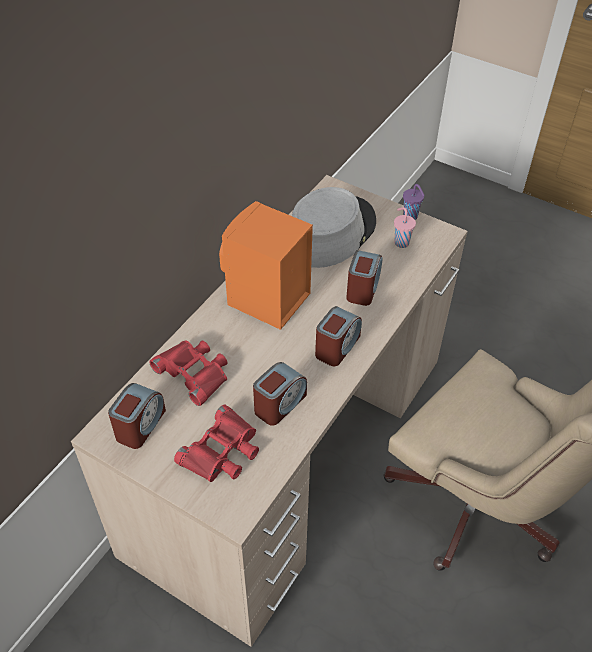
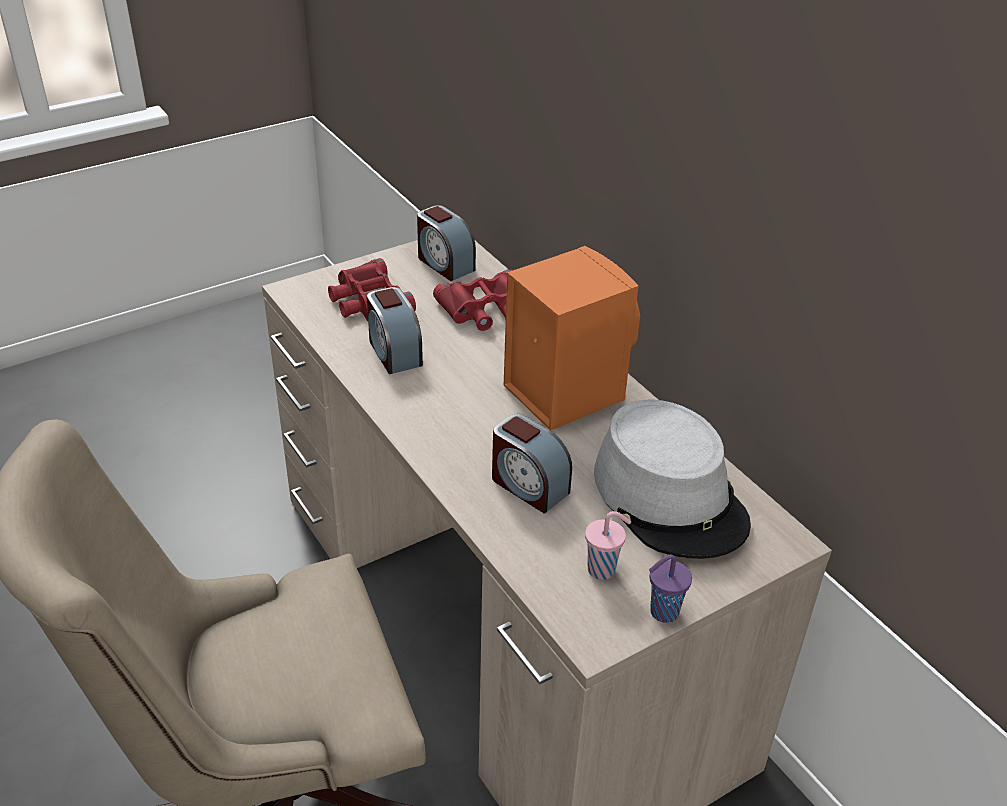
camera: 115 degrees right, 10 degrees down
(337, 347) = (441, 422): alarm clock -> none

